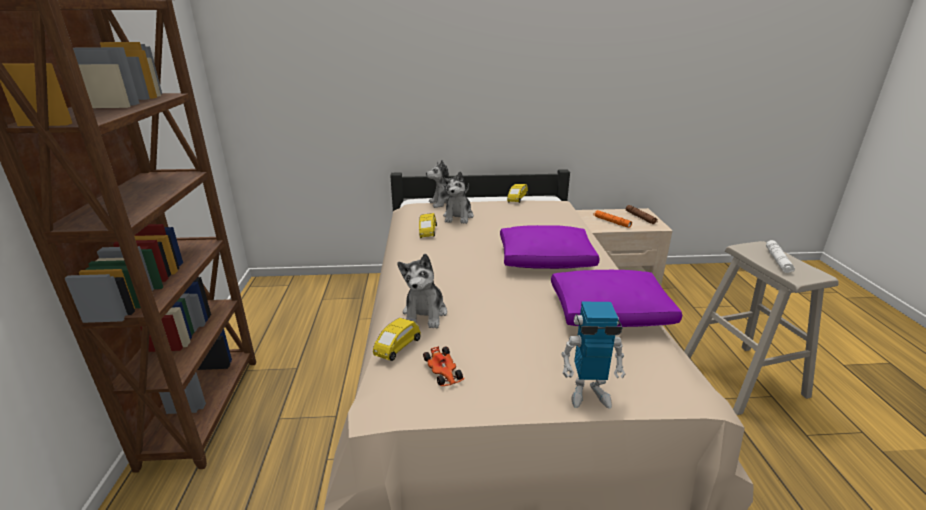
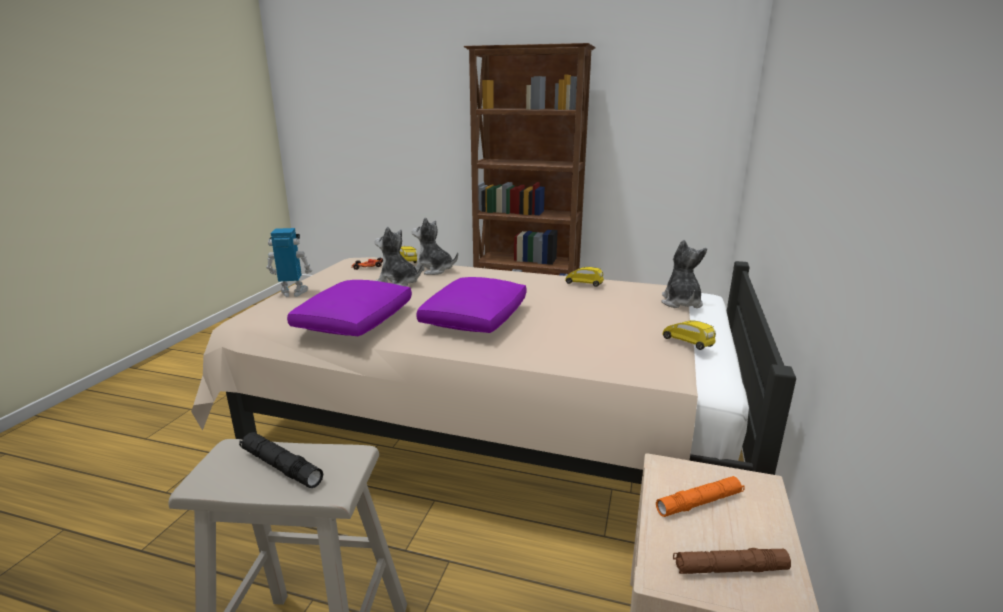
camera: 110 degrees right, 5 degrees down
(458, 217) = (626, 302): plush toy -> plush toy (398, 283)
(588, 393) = (293, 293): toy robot -> toy robot turned 60 degrees clockwise
(777, 261) = (281, 466): white flashlight -> black flashlight

